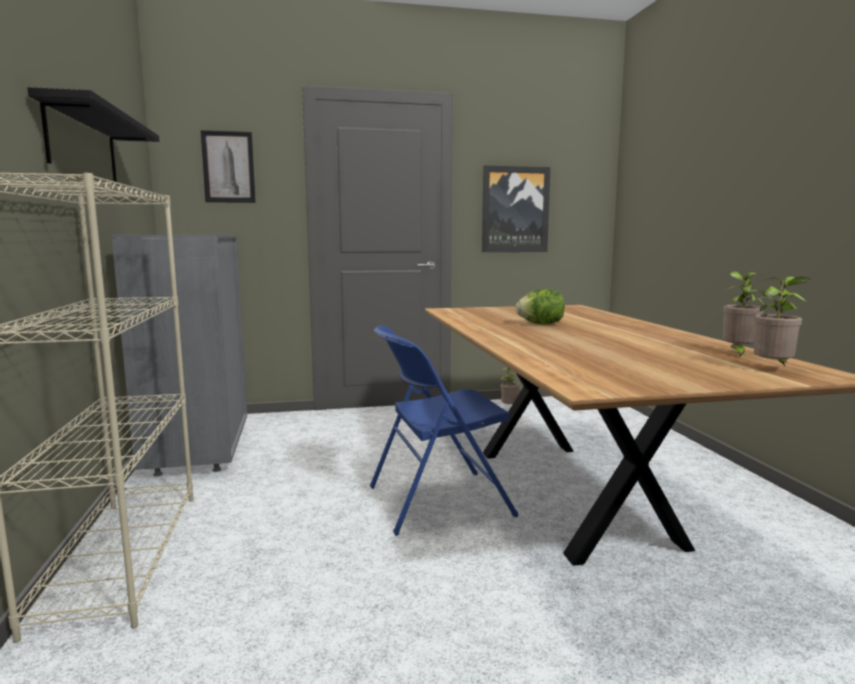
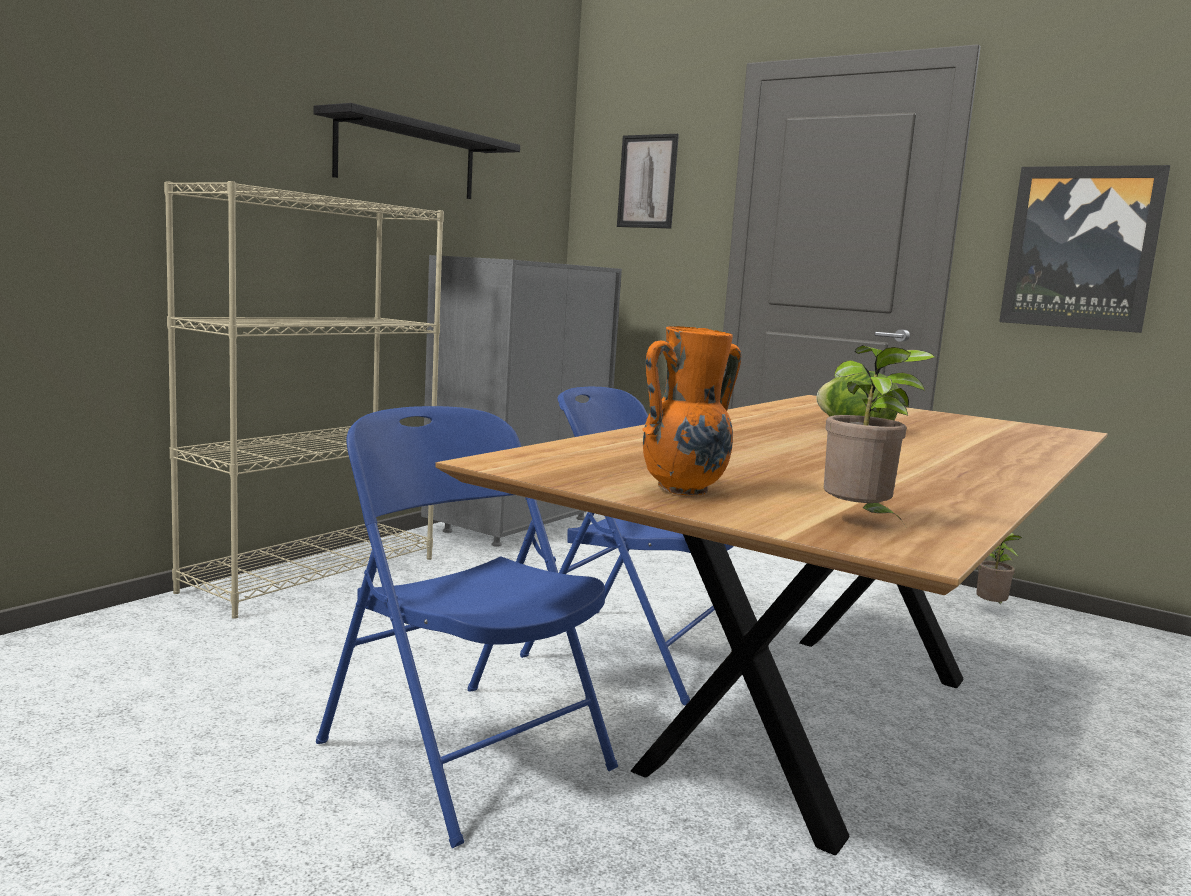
camera: 45 degrees right, 0 degrees up
(500, 611) = (466, 755): none -> blue chair
(691, 376) = (684, 491): none -> orange vase
(738, 354) = (935, 506): potted plant -> none

